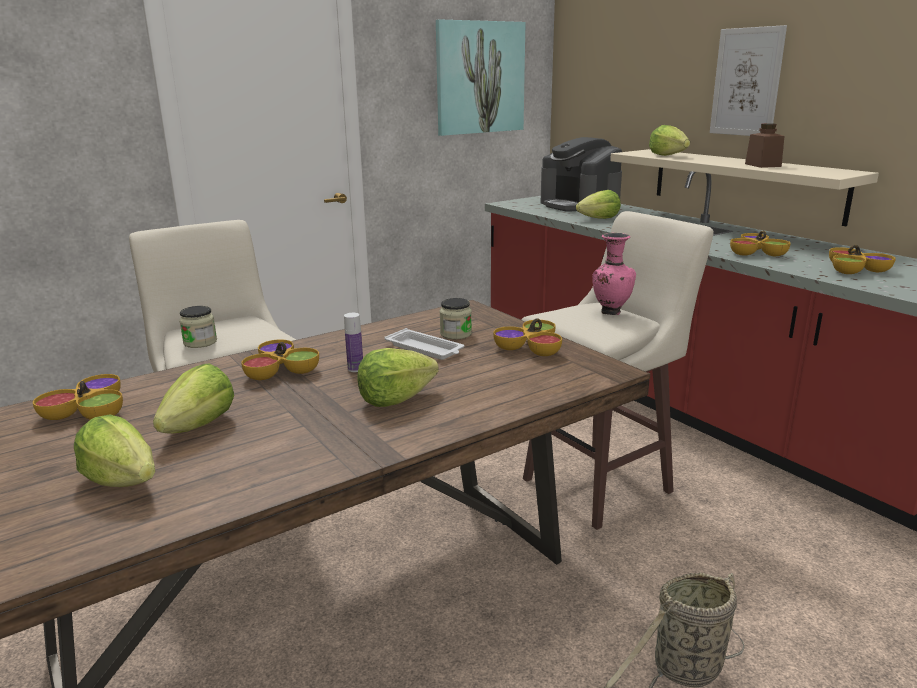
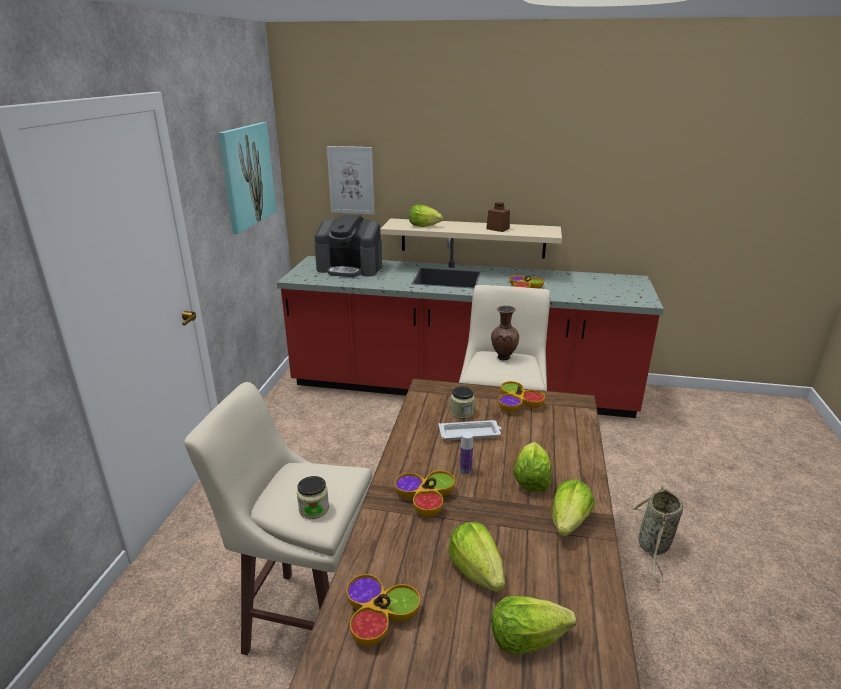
camera: 45 degrees left, 5 degrees up
(599, 219) = (390, 280): lettuce -> lettuce (569, 522)
(610, 312) = (503, 357): pink vase -> brown vase
(746, 82) = (466, 172): picture -> picture (351, 180)
(854, 269) = (583, 289): bowl -> none

